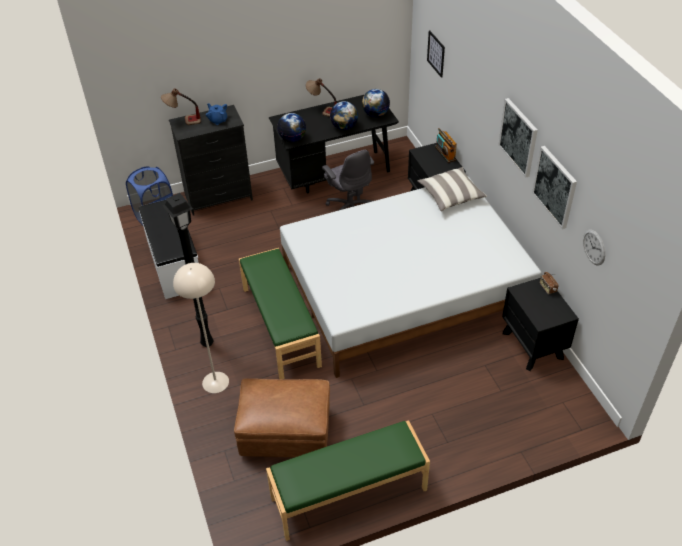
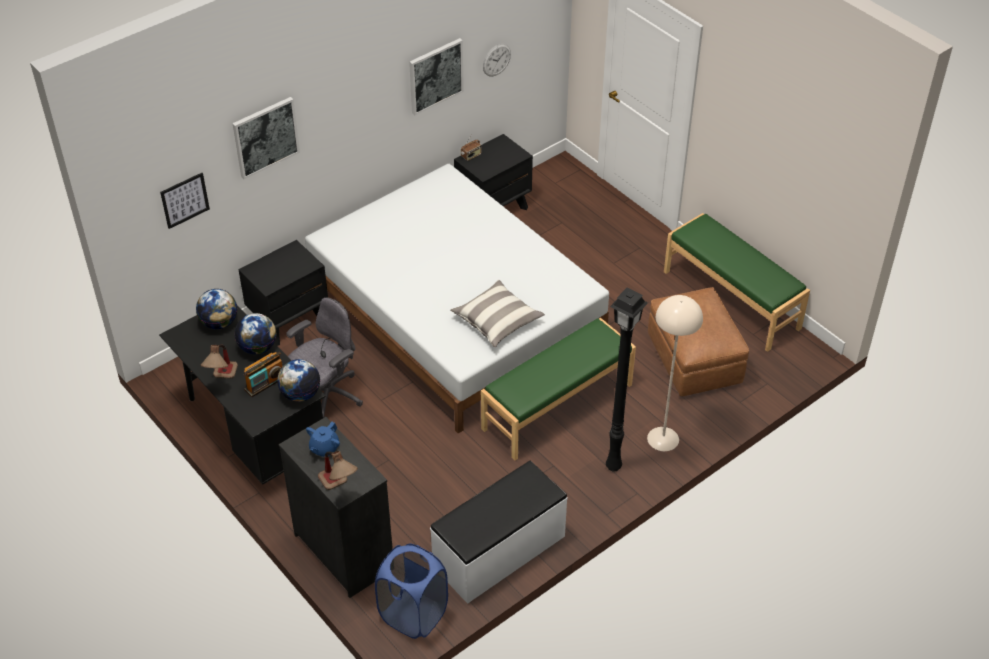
camera: 110 degrees left, 0 degrees up
(445, 153) = (266, 262): radio -> radio (265, 383)
(451, 195) = (349, 243): pillow -> pillow (497, 321)
(518, 137) = (370, 99): picture -> picture (265, 137)

